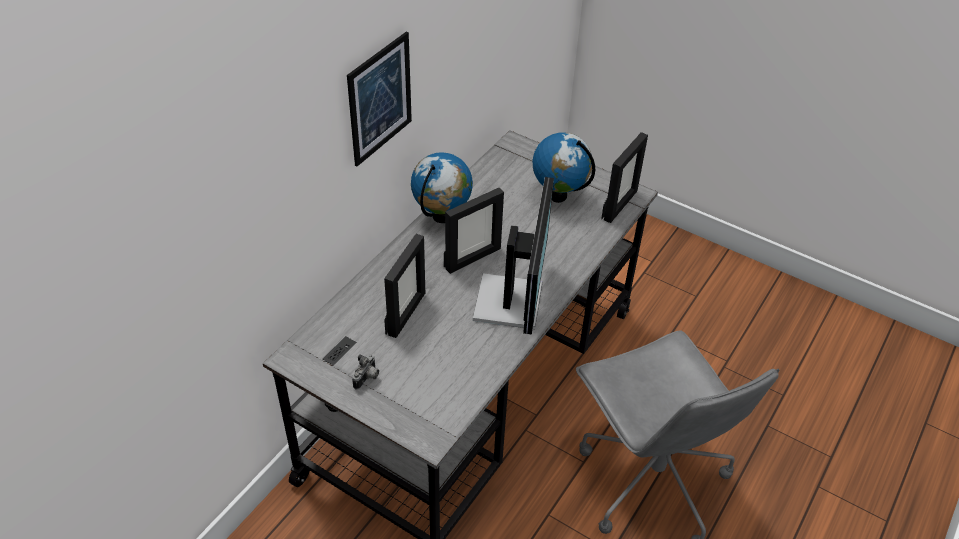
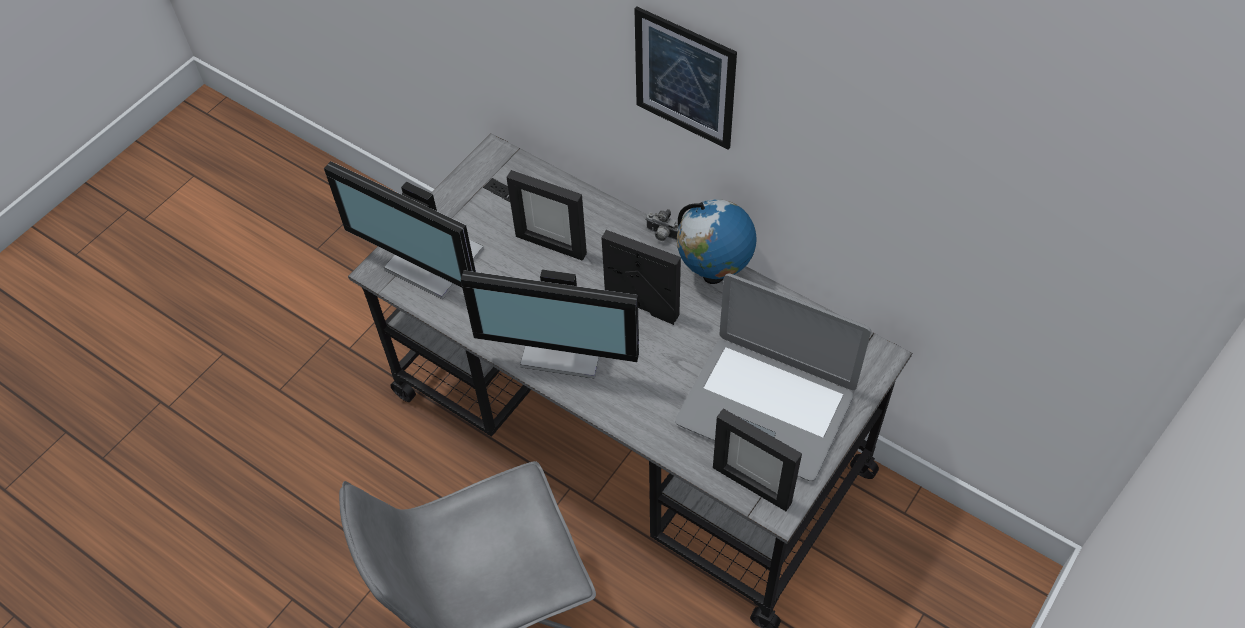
camera: 95 degrees right, 10 degrees up
(367, 378) = (462, 215): camera -> camera (662, 235)
(423, 397) = (433, 263): none -> monitor
(472, 257) = (641, 306): picture frame -> picture frame turned 150 degrees clockwise
(558, 196) = (766, 407): globe -> laptop

